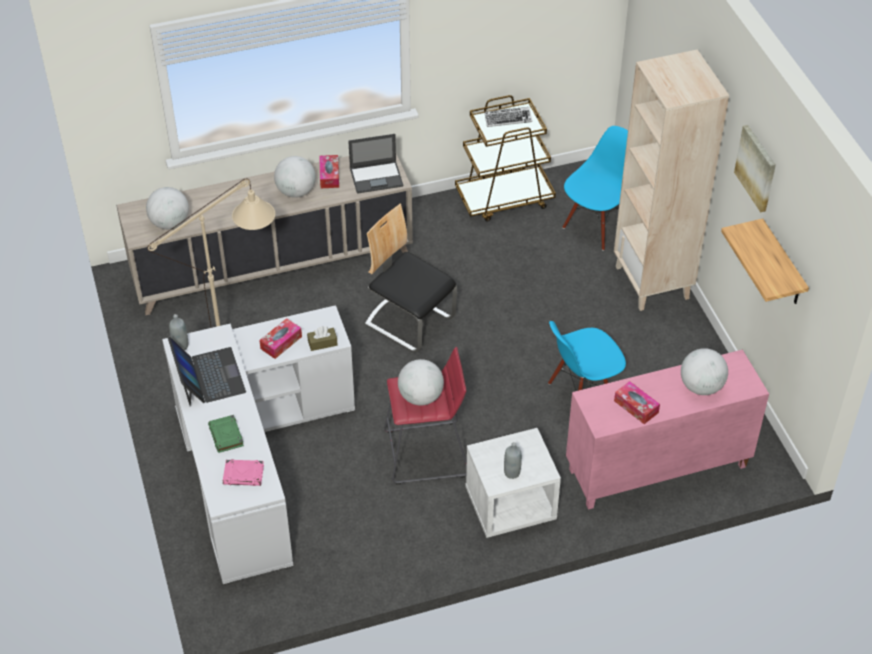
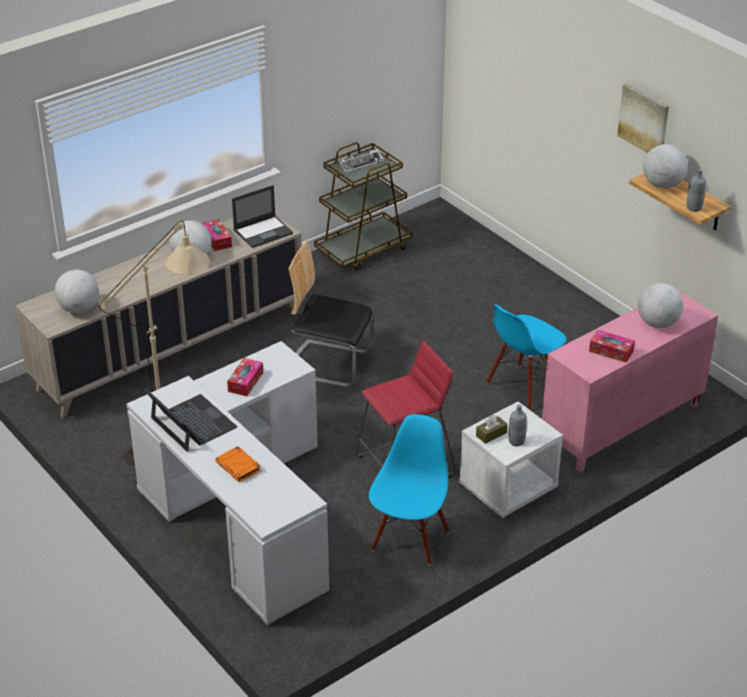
camera: 20 degrees left, 10 degrees down
(180, 346) = (149, 405): grey bottle -> grey bottle (694, 208)
(226, 436) = (239, 467): green book -> orange book
(244, 475) = (275, 494): pink book -> none
(322, 343) = (286, 373): brown tissue box -> brown tissue box (491, 434)
(420, 397) = (402, 397): globe -> globe (662, 185)
(595, 227) = (459, 254): blue chair -> blue chair (409, 539)
(652, 283) = (534, 285): beige bookcase -> none

